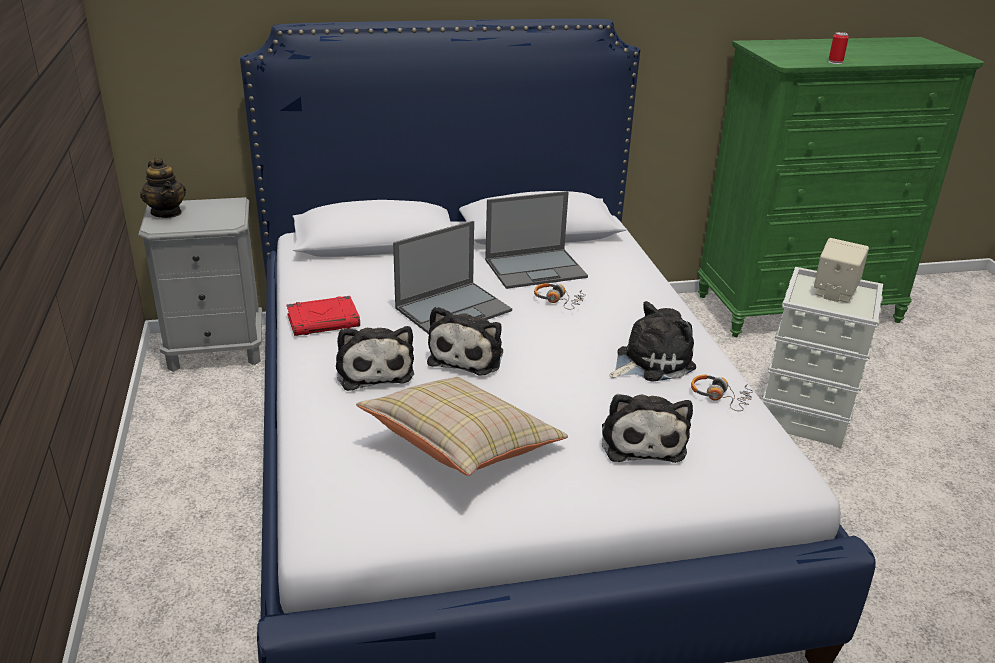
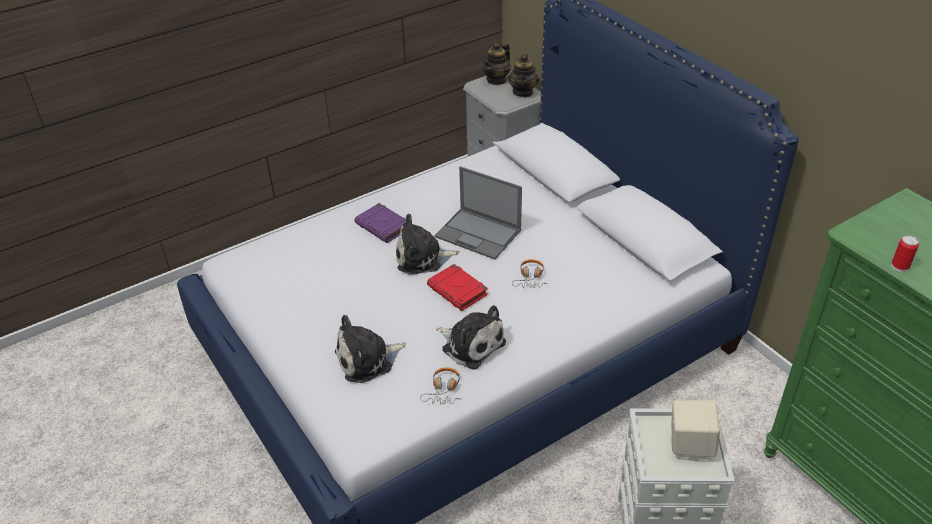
camera: 70 degrees right, 10 degrees up
(219, 206) = (523, 92): none -> teapot
(324, 321) = (427, 189): red book -> red book (458, 291)
(374, 369) = (383, 226): plush toy -> purple book
(462, 448) = (320, 285): beige pillow -> none
(536, 268) = (574, 254): laptop -> none

